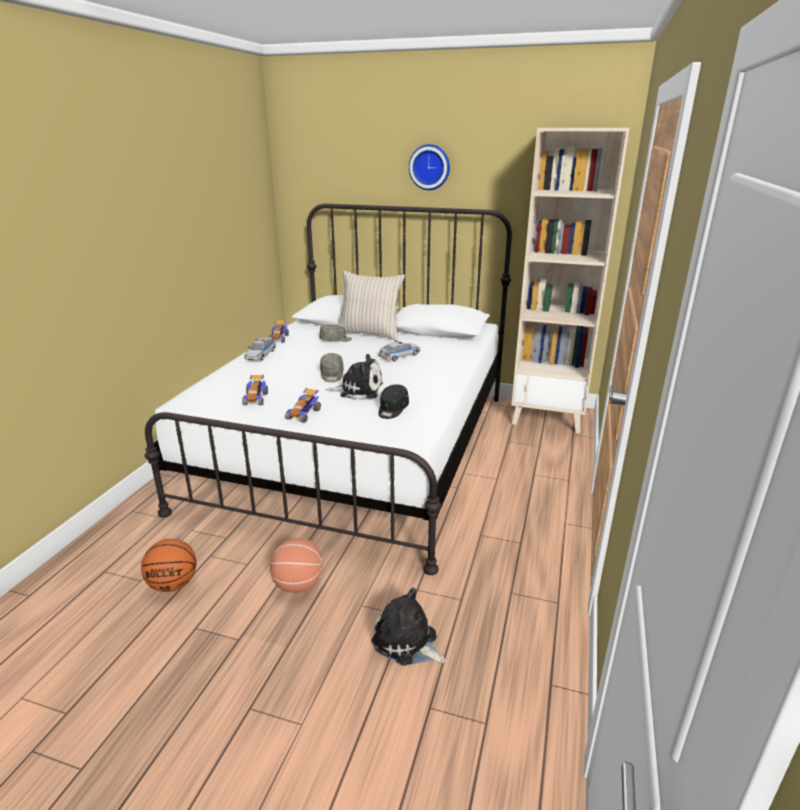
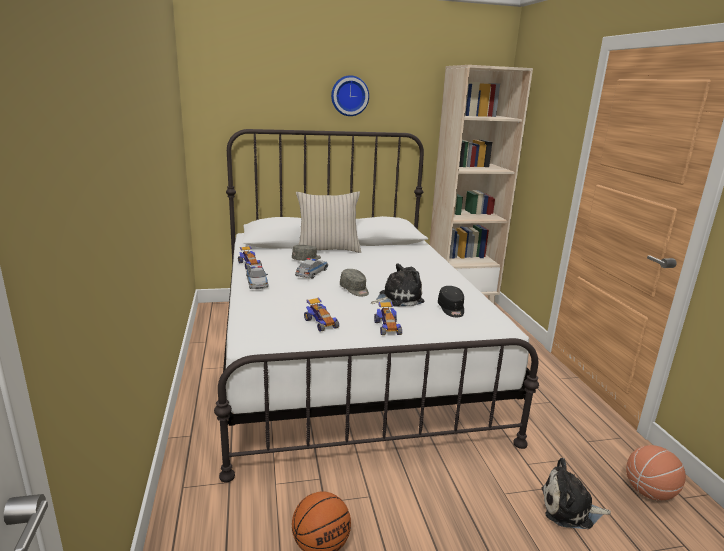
camera: 30 degrees left, 5 degrees down
(298, 584) = (436, 497): basketball -> basketball (648, 492)
(399, 356) = (384, 265): toy car -> toy car (312, 273)

